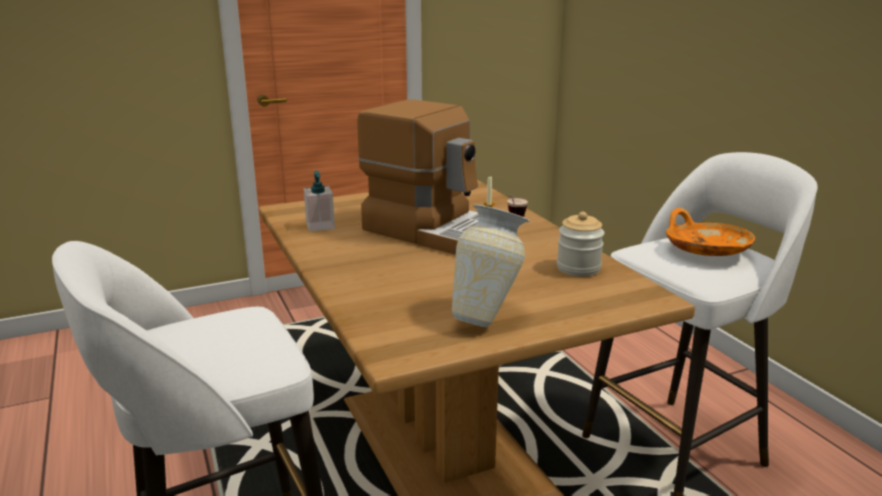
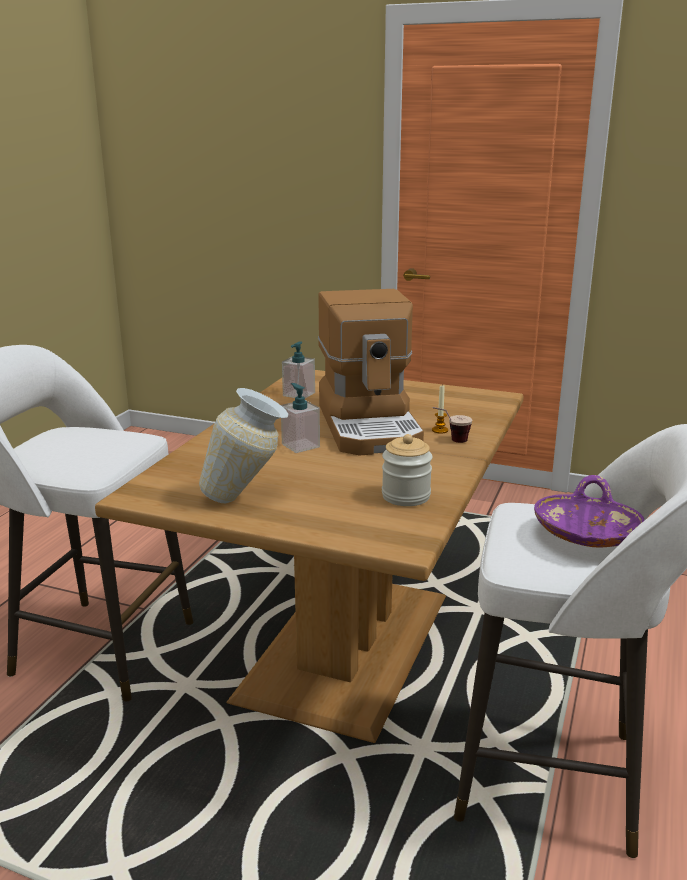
camera: 45 degrees right, 0 degrees up
(423, 263) = (300, 445): none -> soap dispenser
(705, 250) = (586, 535): orange bowl -> purple bowl

